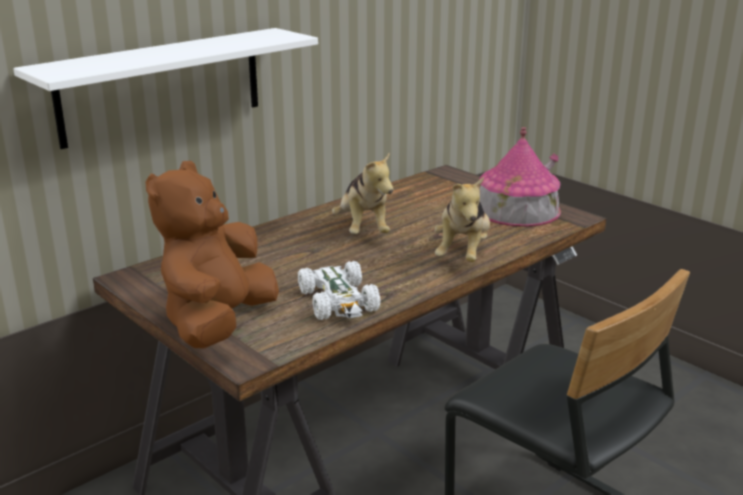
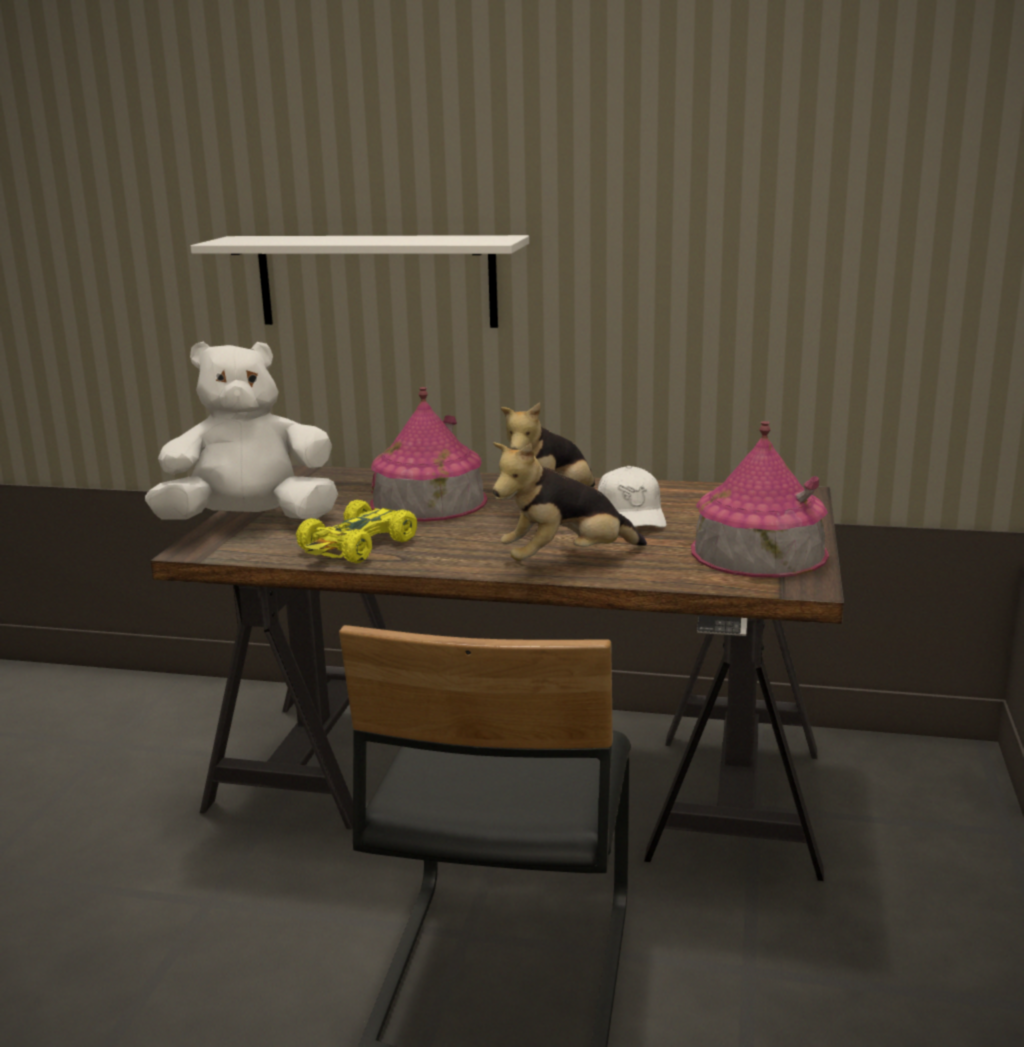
camera: 55 degrees right, 5 degrees down
(218, 324) = (250, 522): brown plush toy -> white plush toy
(287, 256) = (428, 501): none -> toy house
(339, 301) = (357, 546): white toy car -> yellow toy car
(415, 216) = (631, 516): none -> white cap

